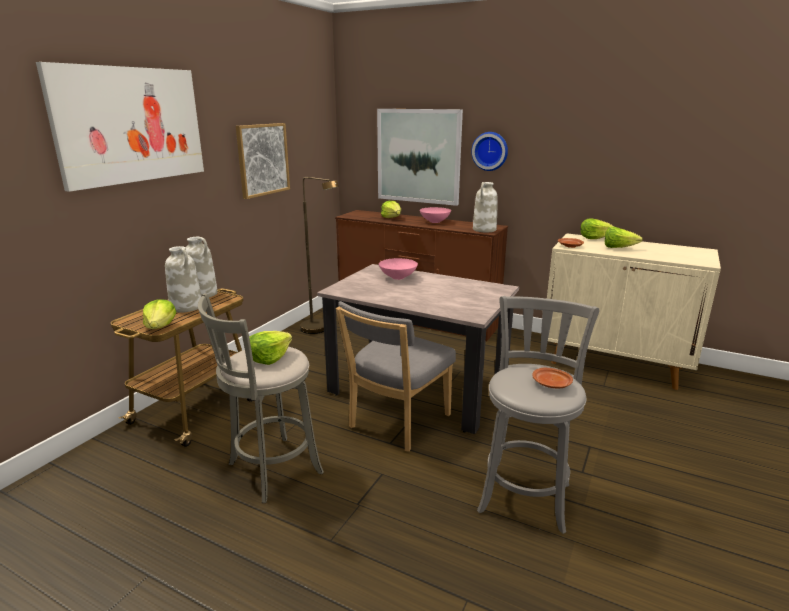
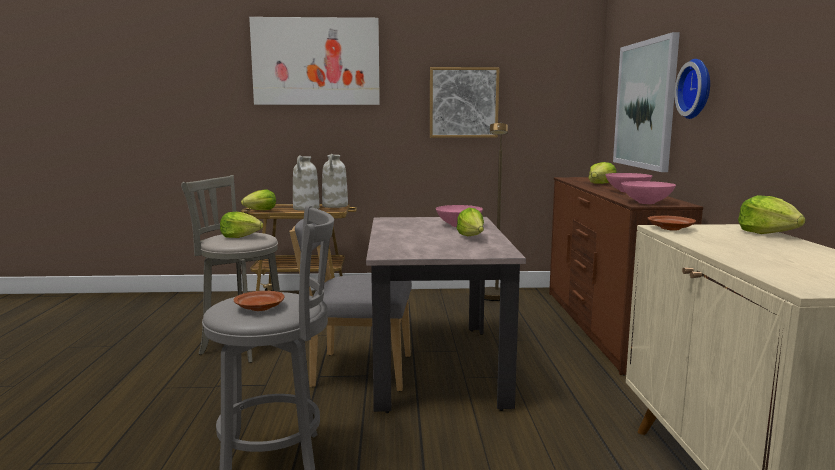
camera: 60 degrees right, 10 degrees down
(484, 230) = (646, 203): white vase -> pink bowl
(618, 248) = (740, 244): lettuce -> lettuce (472, 238)

